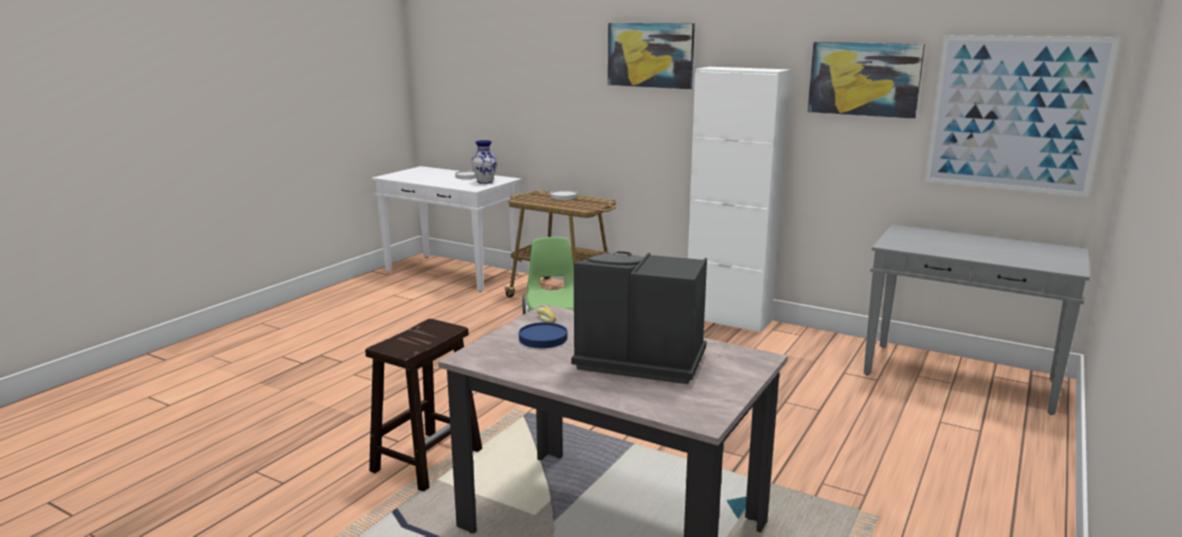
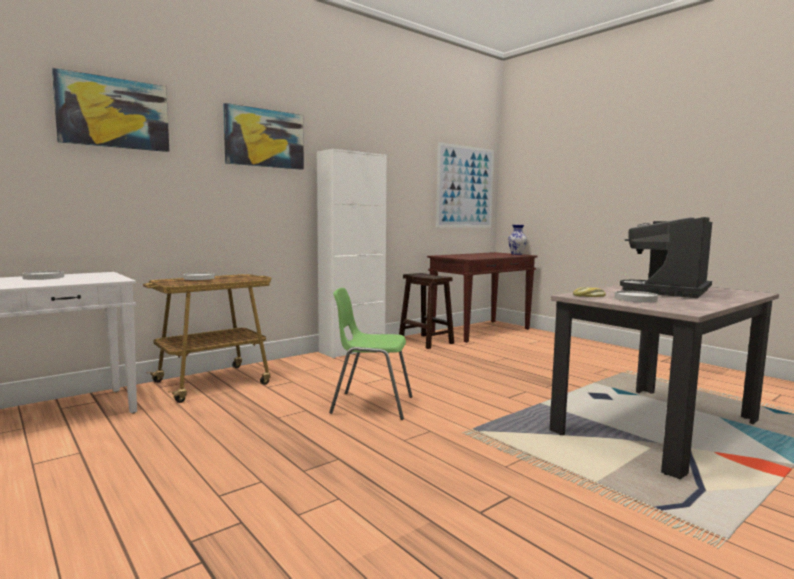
camera: 70 degrees left, 10 degrees down
(428, 459) = (554, 483): brown stool -> brown stool (425, 341)
(484, 182) = (94, 276): vase -> vase (516, 254)
(543, 338) = (635, 299): blue plate -> white plate
(864, 79) = (406, 166): picture -> picture (114, 113)
(961, 377) = (481, 331): grey console table -> brown console table

